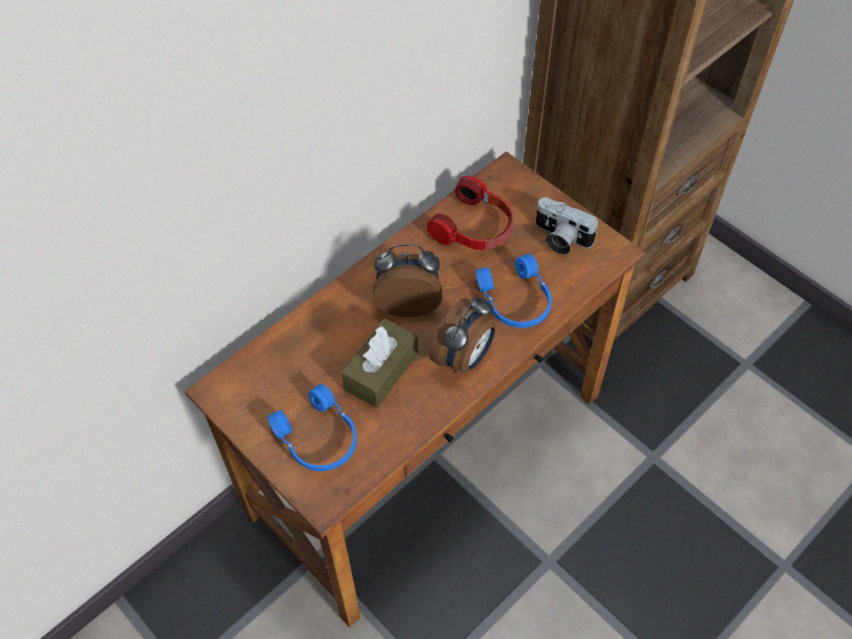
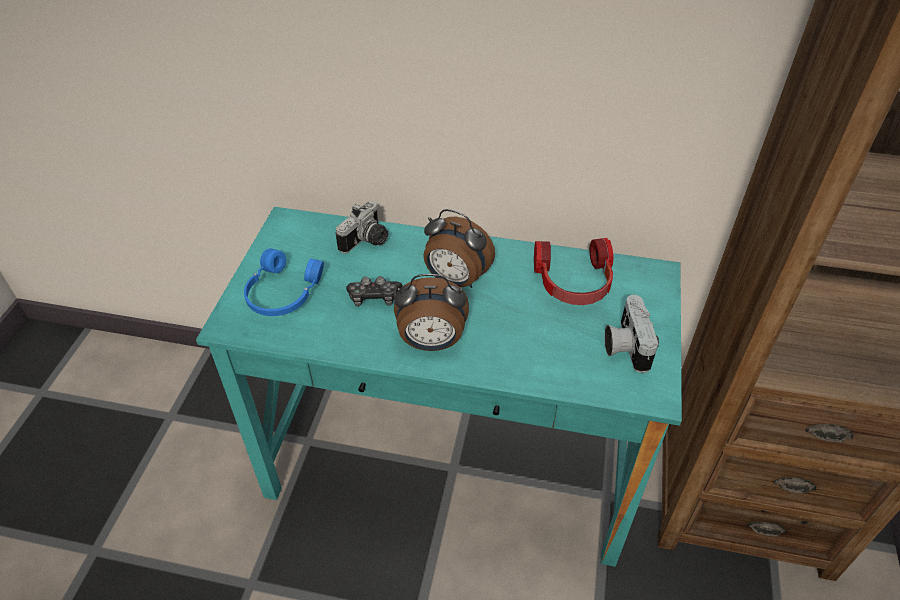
camera: 55 degrees right, 10 degrees down
(305, 340) = (367, 241): none -> camera
(381, 371) = (374, 298): brown tissue box -> game controller
(408, 302) = (455, 280): alarm clock -> alarm clock turned 150 degrees clockwise
(426, 452) = (450, 461): brown desk -> turquoise desk
(514, 301) = (523, 347): blue headphones -> none

